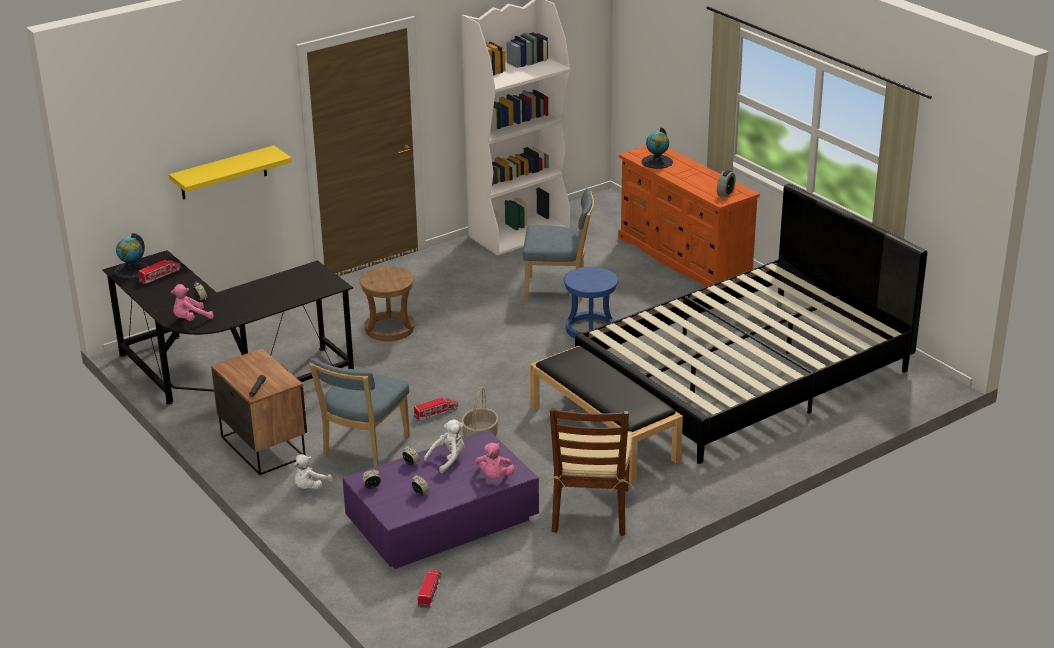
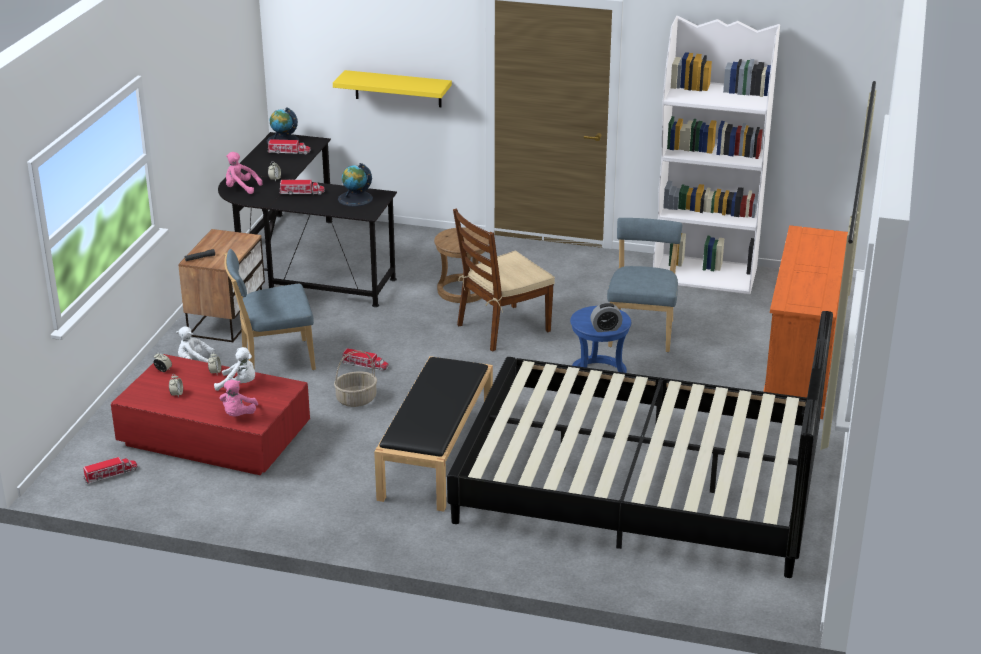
camera: 50 degrees right, 0 degrees up
(248, 297) = (302, 193): none -> toy truck
(441, 520) = (214, 436): purple coffee table -> red coffee table
(495, 477) = (238, 415): pink plush toy -> pink plush toy turned 45 degrees counterclockwise
(558, 289) = (642, 332): blue chair -> blue chair turned 135 degrees counterclockwise
(590, 510) = (309, 499): brown chair -> brown chair (502, 328)
(657, 162) = (807, 247): globe -> globe (355, 199)
(725, 193) = (804, 301): alarm clock -> alarm clock (606, 328)

